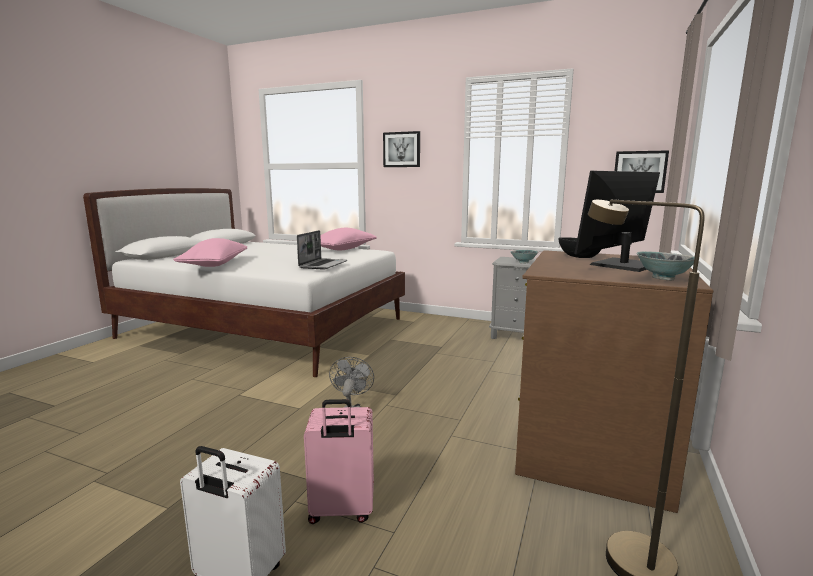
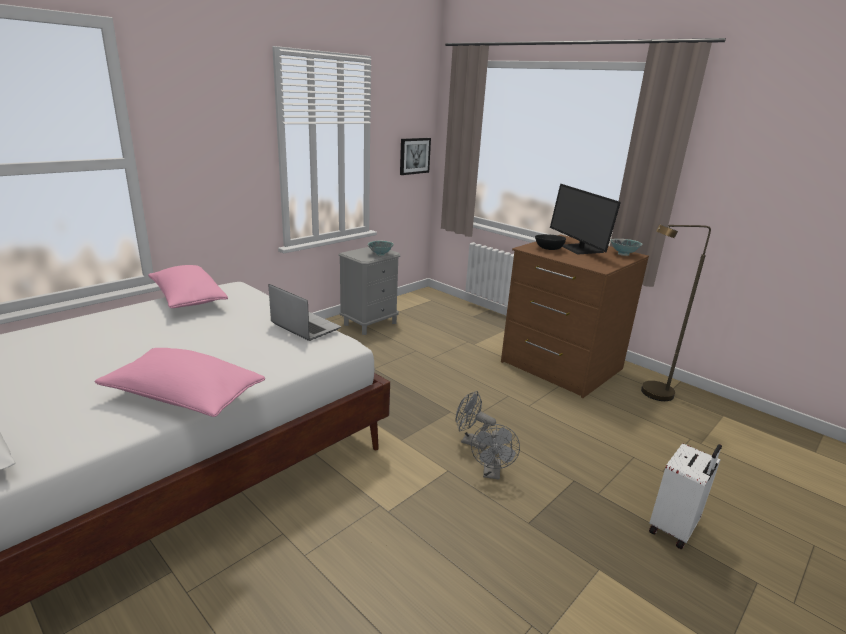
camera: 70 degrees left, 10 degrees up
(304, 429) = (492, 473): none -> grey fan
(341, 511) = (611, 473): pink suitcase -> none
(402, 149) = (198, 137): picture -> none

